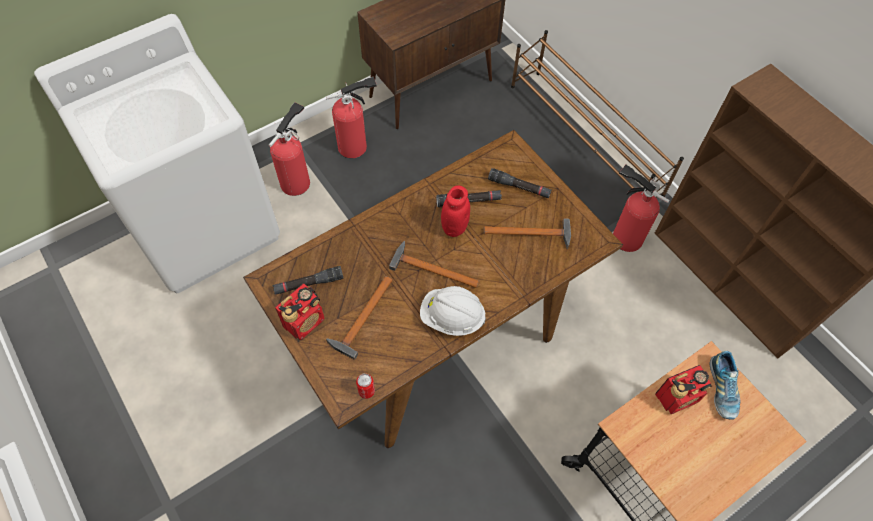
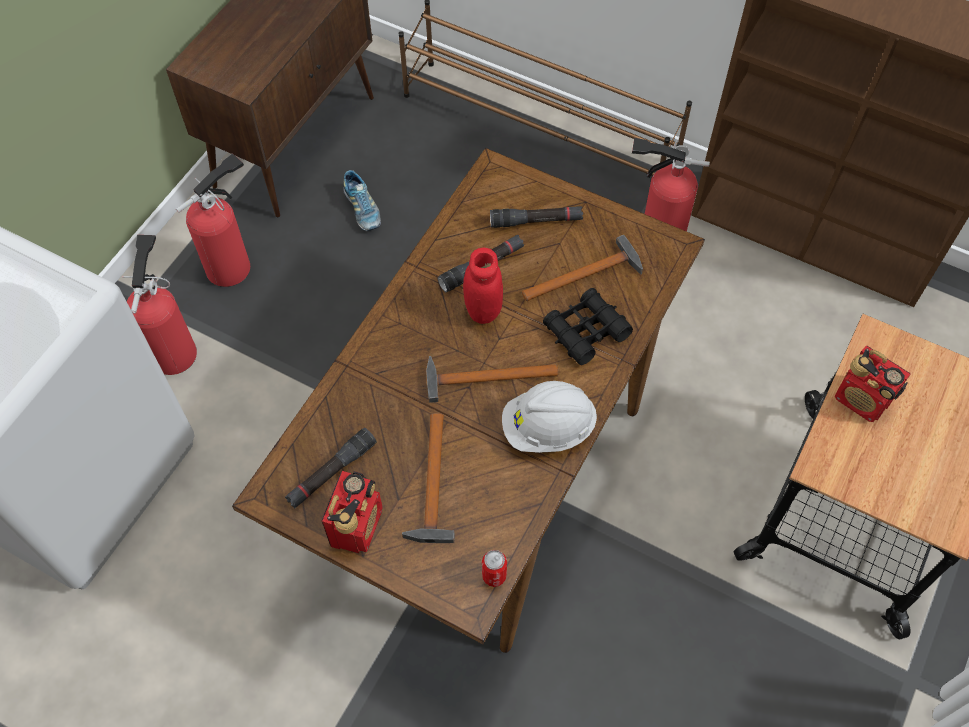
camera: 25 degrees left, 0 degrees up
(510, 269) = (586, 331): none -> black binoculars
(677, 397) = (862, 401): radio -> radio turned 90 degrees clockwise
(722, 389) = (906, 366): shoe -> shoe (362, 209)

